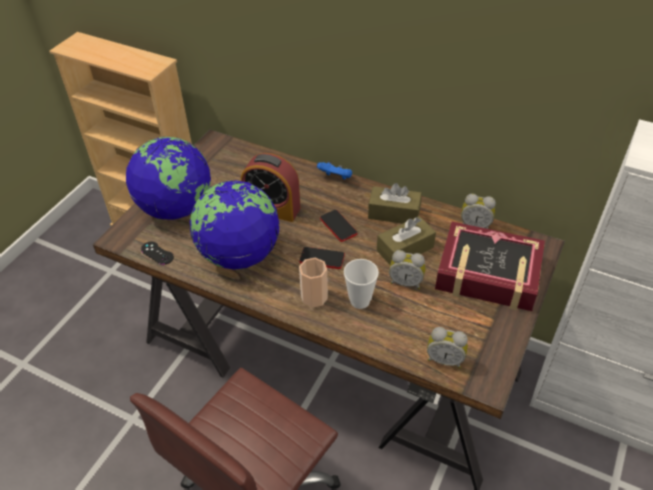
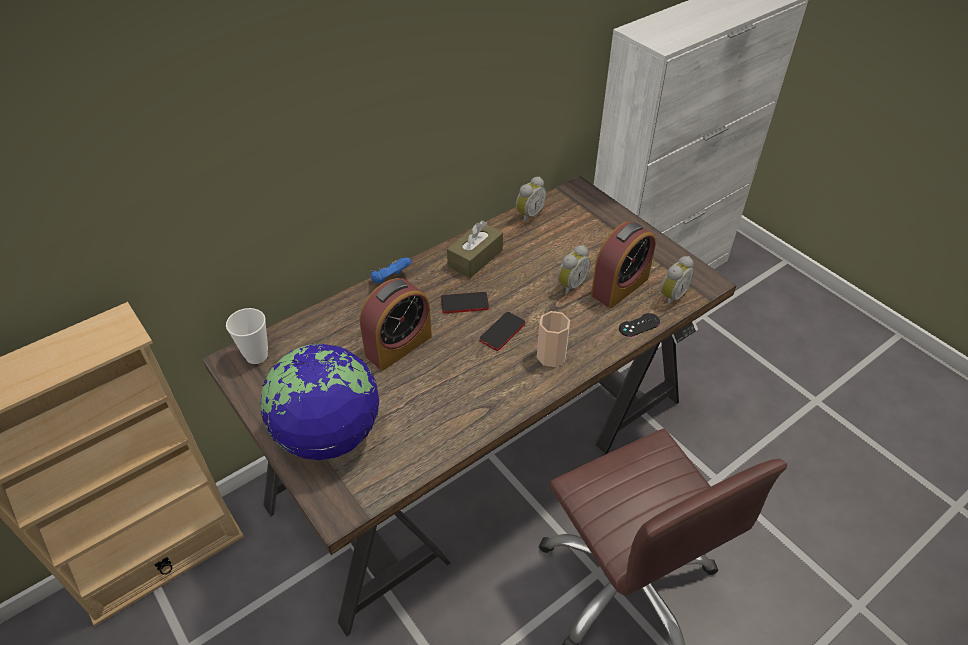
camera: 65 degrees left, 0 degrees up
(157, 253) = (396, 475): black game controller -> black game controller (639, 325)
(239, 255) = (452, 397): globe -> none
(360, 301) = (575, 324): cup -> cup (256, 356)
(405, 249) = (528, 269): brown tissue box -> none
(429, 317) = (619, 287): none -> alarm clock
(488, 274) = (591, 232): book -> none

